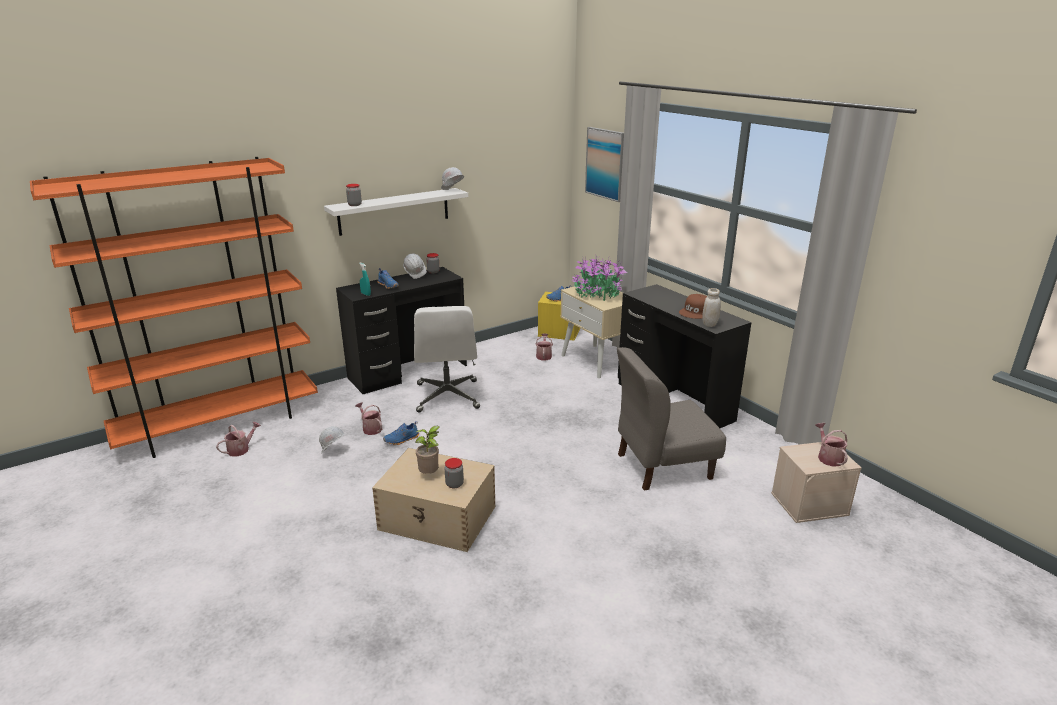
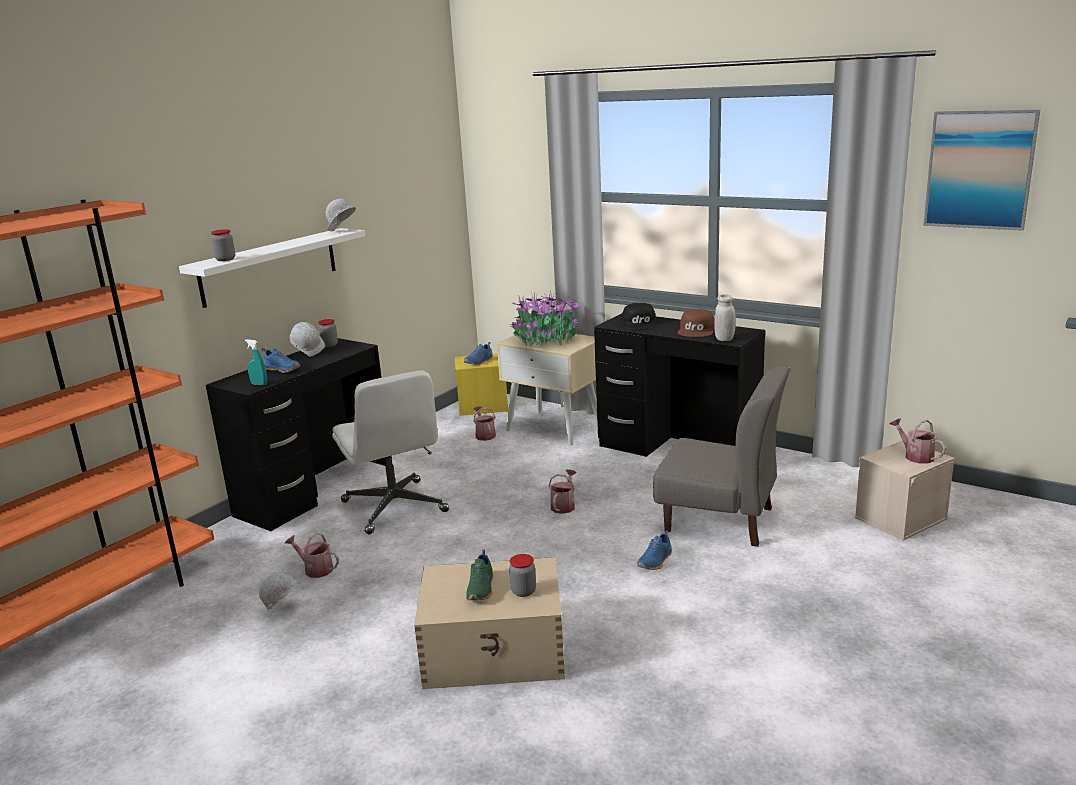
camera: 20 degrees left, 5 degrees down
(241, 449) = (131, 645): watering can -> watering can (564, 505)
(402, 440) = (371, 572): blue shoe -> blue shoe (656, 561)
(430, 474) = (481, 589): potted plant -> green shoe
(606, 163) = (518, 179): picture -> picture (979, 169)
(659, 296) = (640, 323): none -> black cap
(663, 466) = (720, 519): grey chair -> grey chair turned 120 degrees counterclockwise

